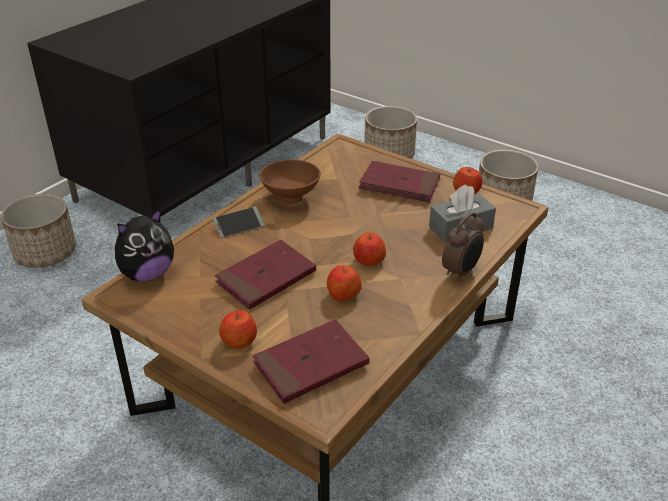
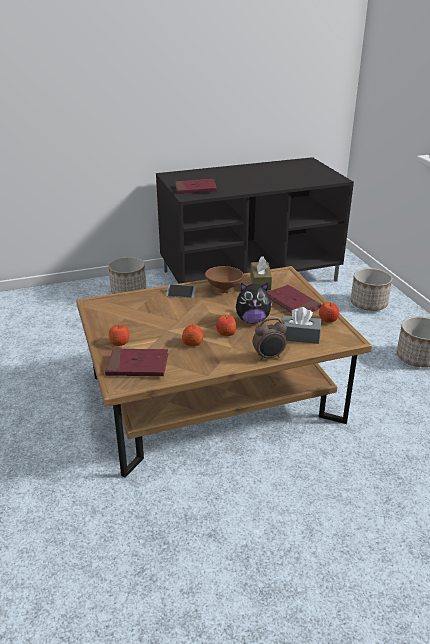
camera: 35 degrees right, 5 degrees down
(147, 274) = (114, 299): plush toy -> plush toy (252, 320)
(266, 278) = (165, 321): red book -> red book (195, 189)
(327, 170) = (260, 282): none -> brown tissue box

